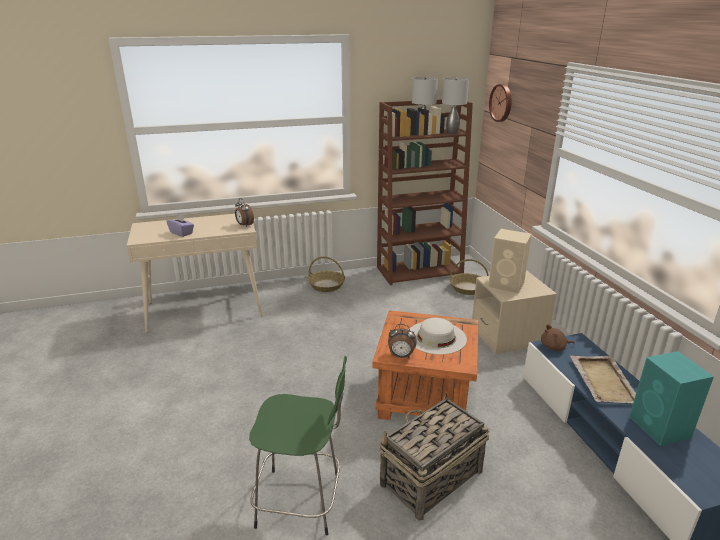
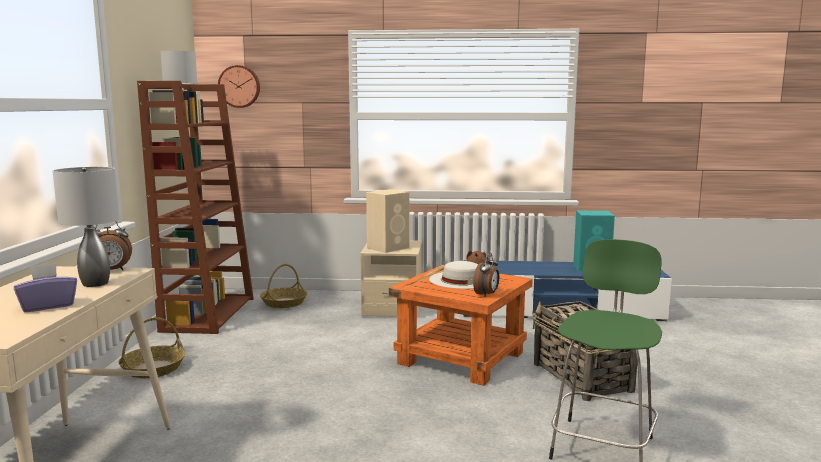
camera: 70 degrees left, 15 degrees down
(452, 133) = (210, 121): grey table lamp -> grey table lamp (95, 283)
(603, 380) = (532, 268): beige tray -> none

